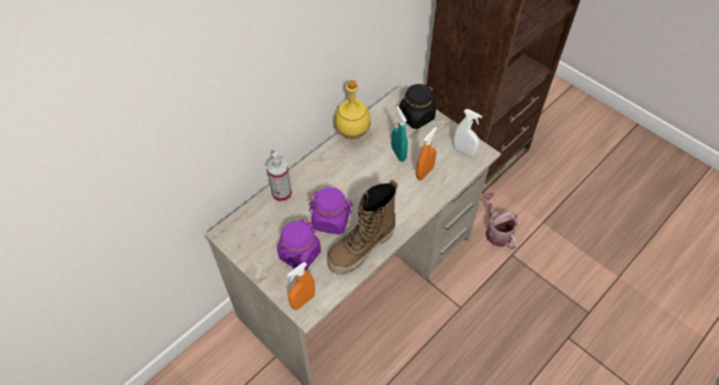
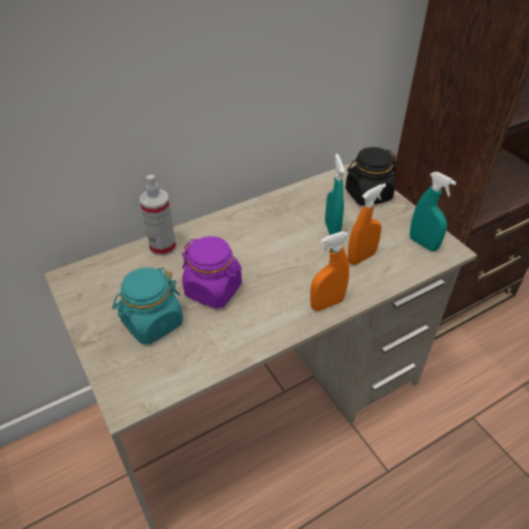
camera: 15 degrees right, 10 degrees down
(299, 254) = (152, 323): purple jar -> turquoise jar
(303, 301) = (128, 386): orange spray bottle -> orange spray bottle (327, 303)
(352, 134) = (279, 199): yellow bottle -> none
(362, 248) = (241, 334): boot -> none
(463, 152) = (423, 243): white spray bottle -> turquoise spray bottle
(496, 231) = (456, 383): watering can -> none

